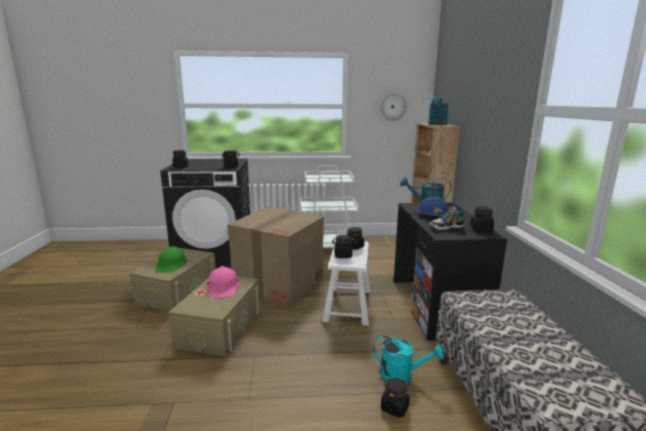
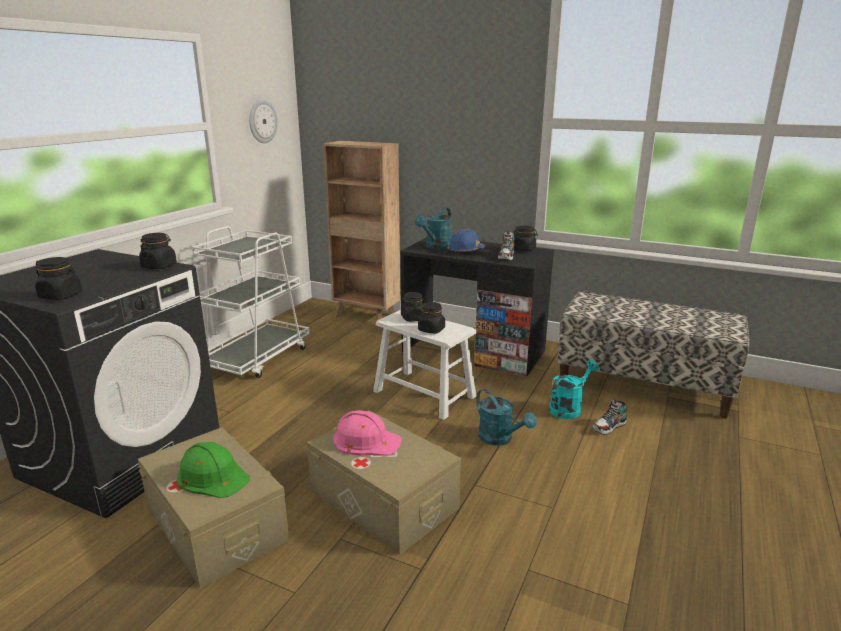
camera: 60 degrees left, 5 degrees up
(279, 283) = (313, 421): cardboard box -> none
(394, 407) = (609, 427): black jar -> shoe
(437, 124) = (362, 143): turquoise watering can -> turquoise watering can (500, 439)

